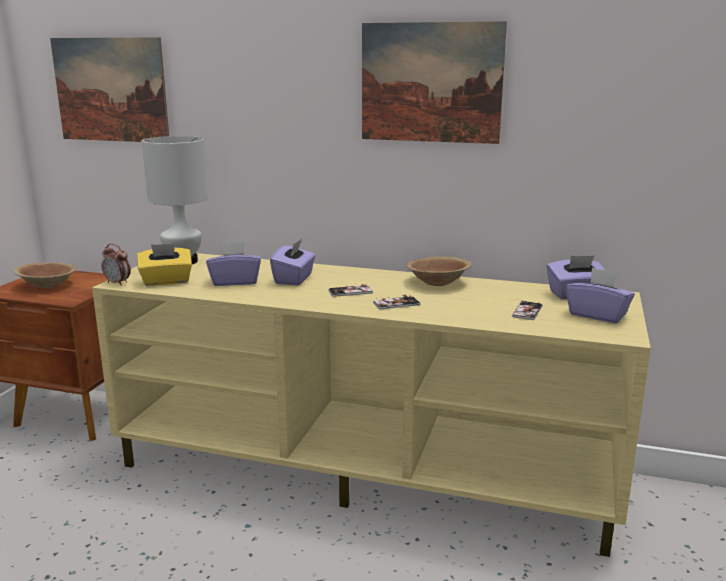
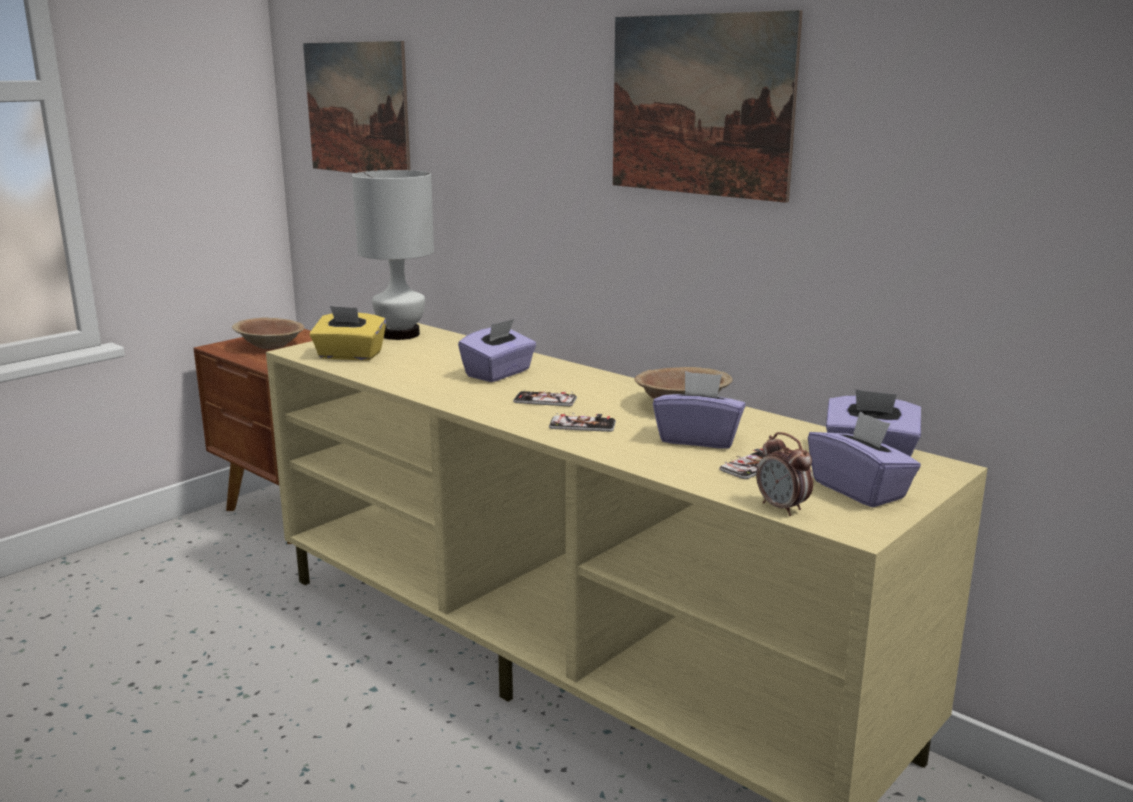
camera: 25 degrees right, 0 degrees up
(118, 283) = (297, 350): alarm clock -> alarm clock (782, 508)
(235, 281) = (425, 367): purple tissue box -> purple tissue box (698, 439)

